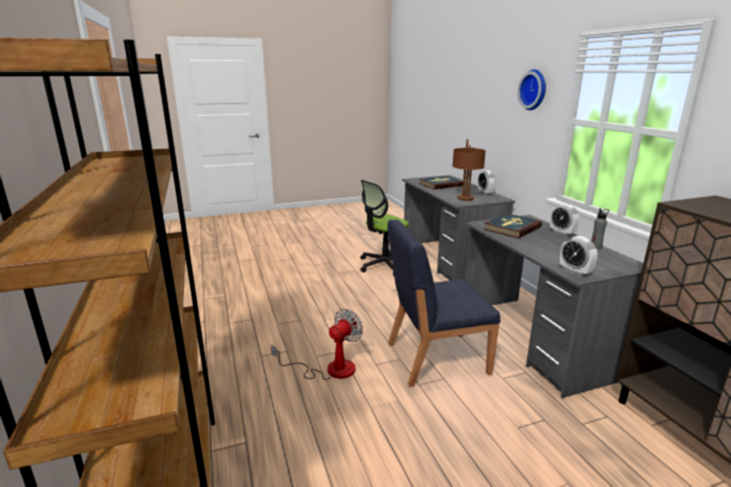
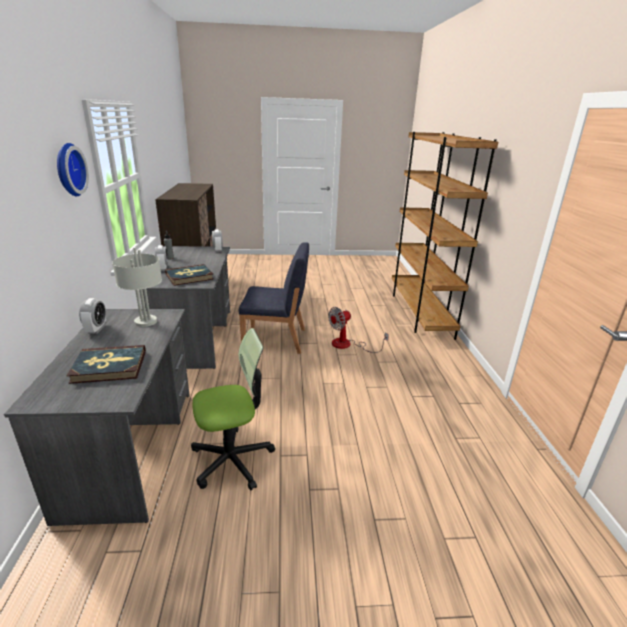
camera: 165 degrees left, 5 degrees up
(466, 198) = (145, 322): brown table lamp -> grey table lamp

